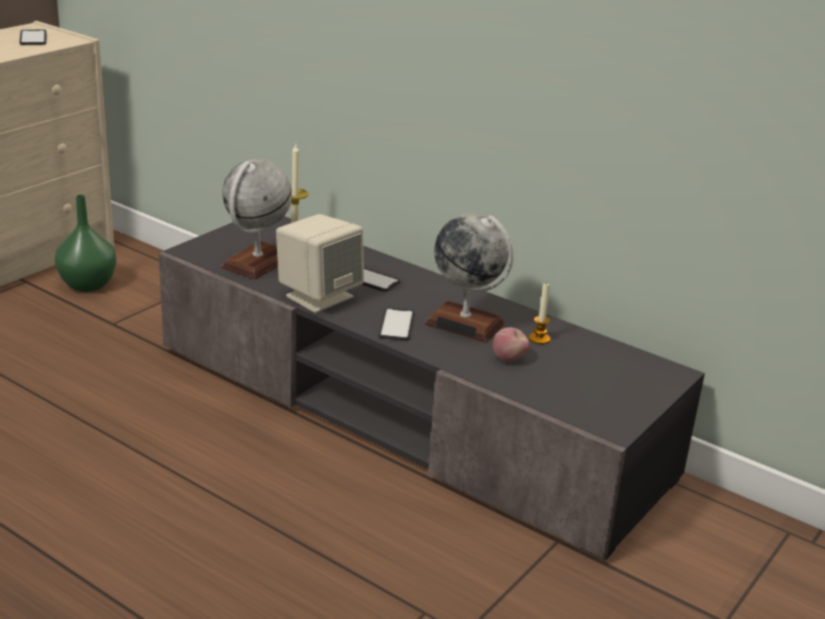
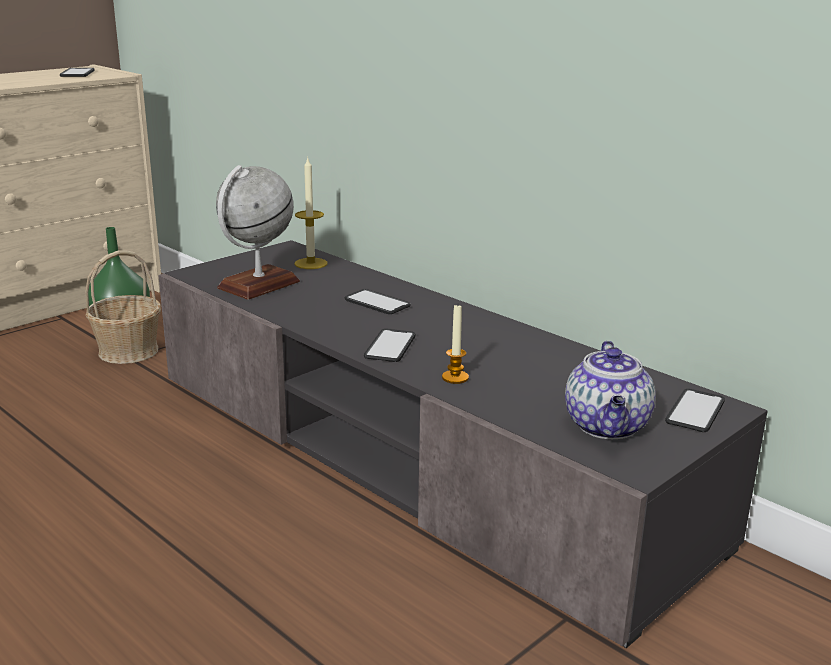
camera: 10 degrees right, 5 degrees down
(109, 317) = (129, 351): none -> basket
(319, 296) = (312, 317): beige speaker -> none
(465, 323) = (472, 348): globe -> none
(509, 359) = (515, 385): apple -> none
(539, 339) = (559, 366): candle -> candle (455, 378)
(588, 393) = (608, 427): none -> teapot
(651, 377) = (695, 411): none -> phone

